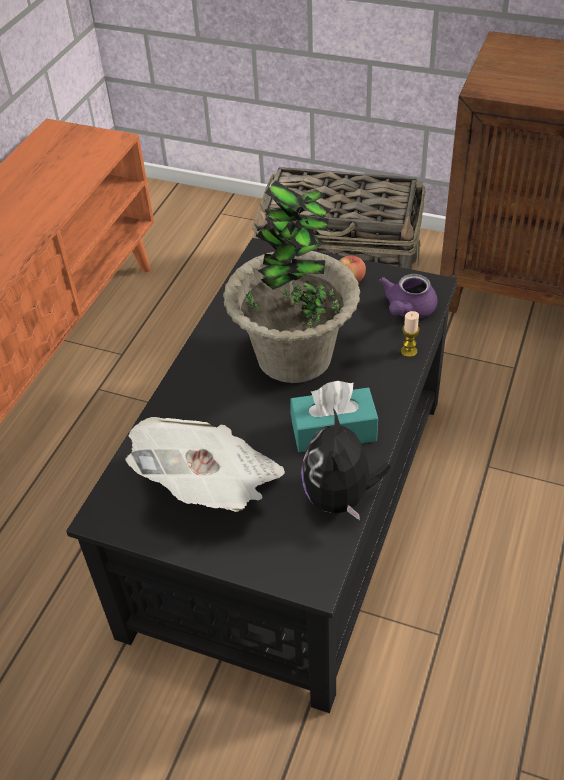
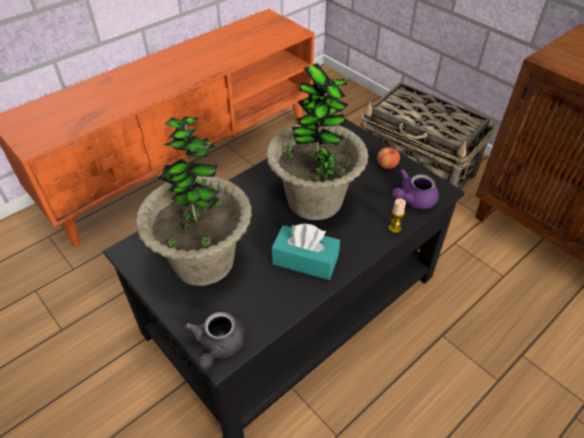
camera: 25 degrees right, 0 degrees up
(211, 485) = (203, 261): newspaper -> potted plant
(304, 571) = (218, 346): none -> grey teapot
(340, 497) = (278, 307): plush toy -> none

